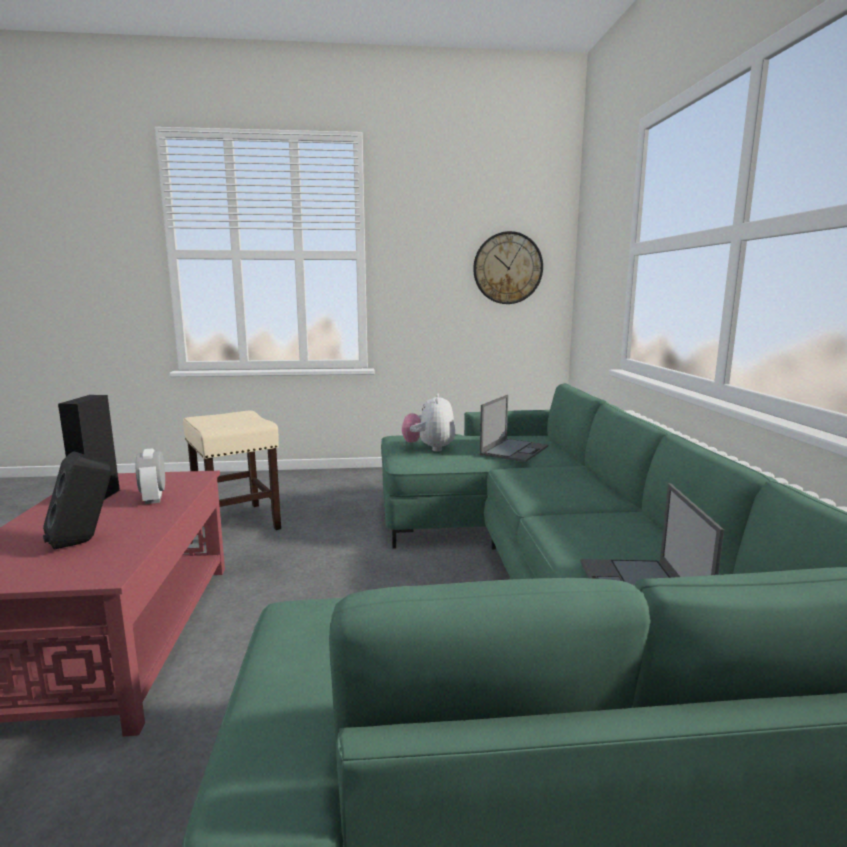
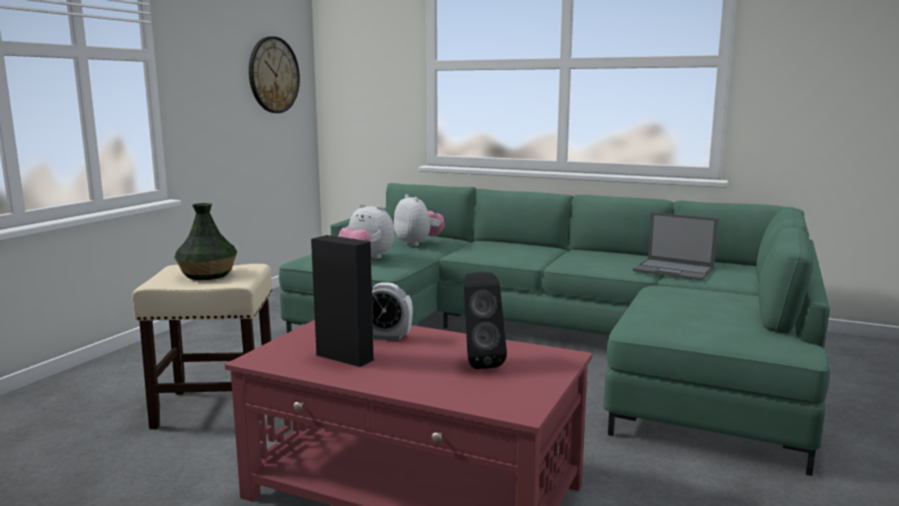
camera: 60 degrees left, 0 degrees up
(229, 420) = (208, 275): none -> vase
(514, 450) = (418, 243): laptop -> plush toy

